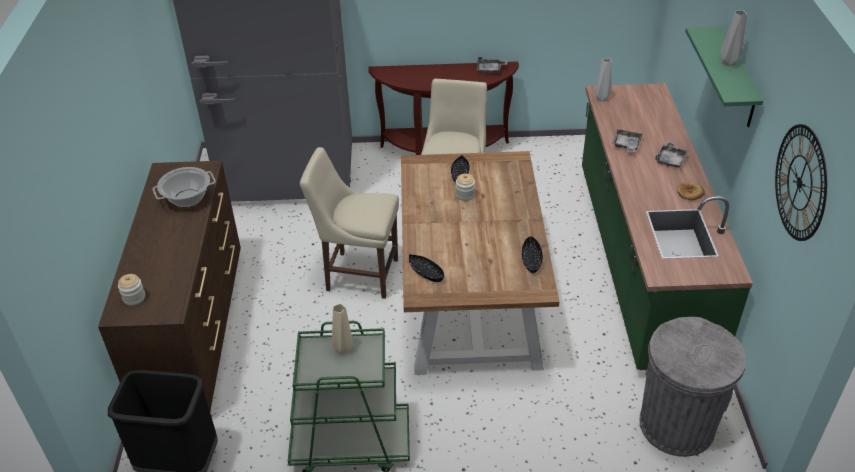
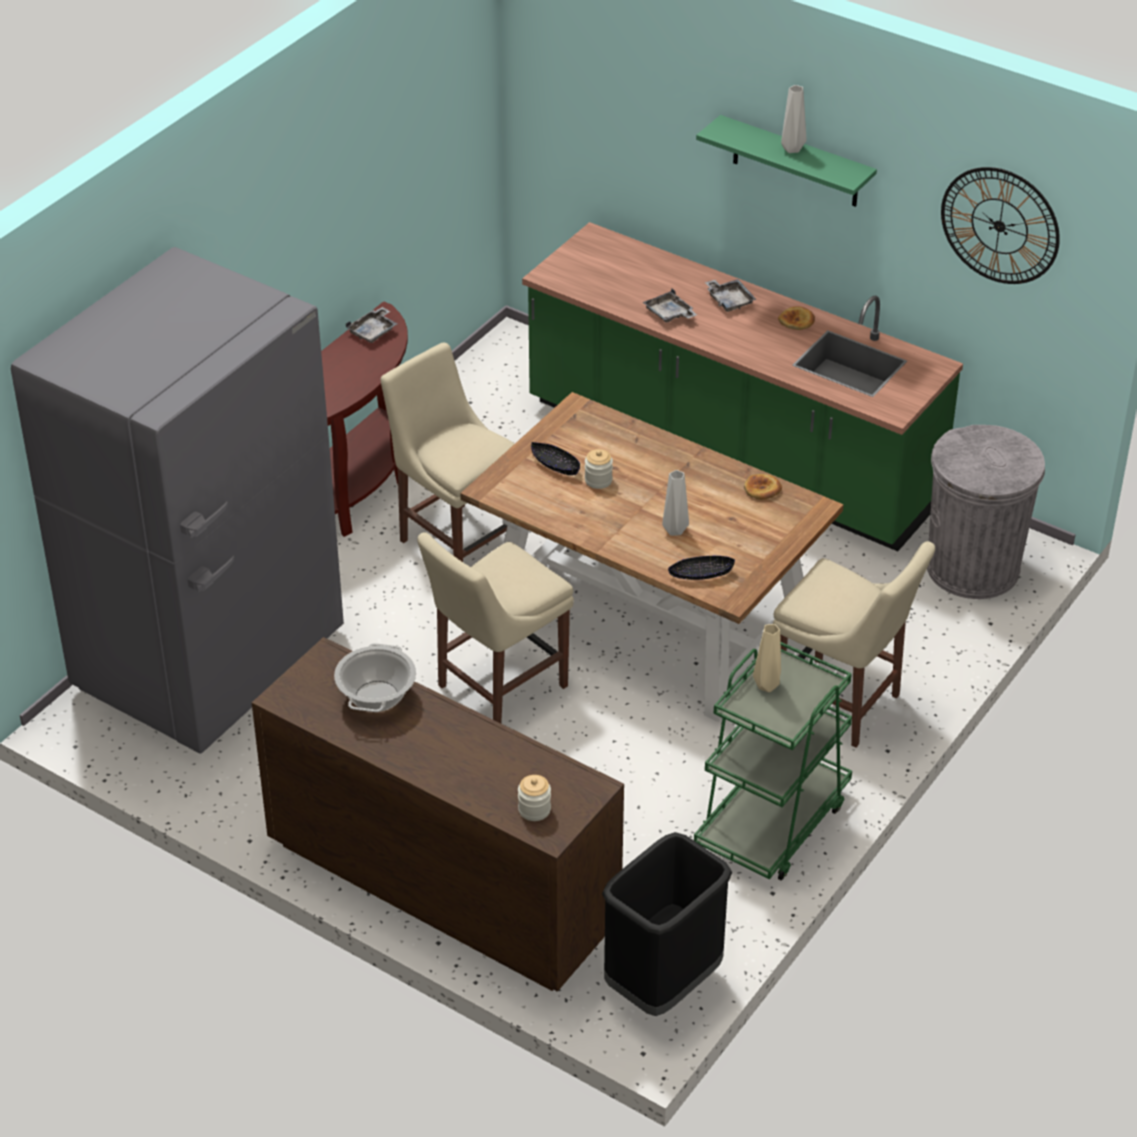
camera: 55 degrees left, 0 degrees up
(482, 424) = (841, 705): none -> beige chair
(531, 260) = (762, 489): black bowl -> bread
(601, 98) = (562, 281): grey vase -> grey vase (674, 530)

